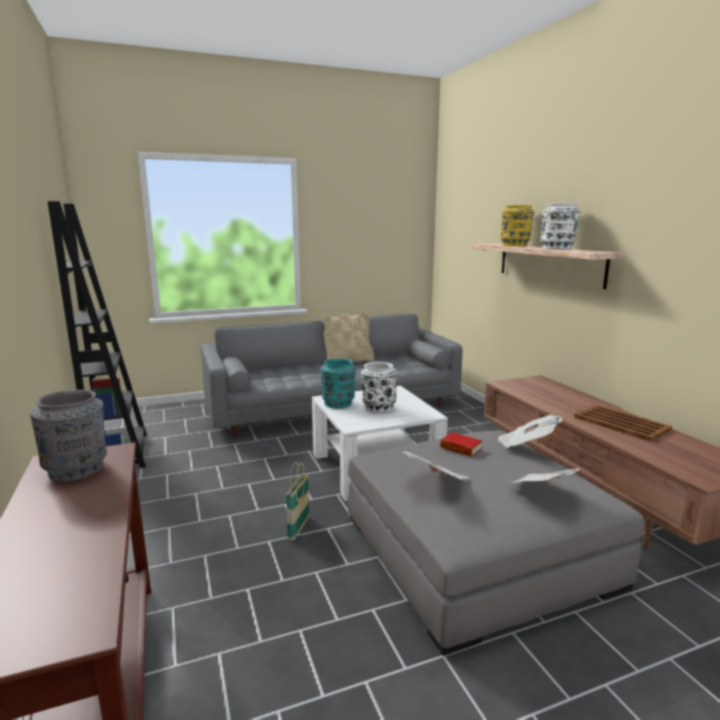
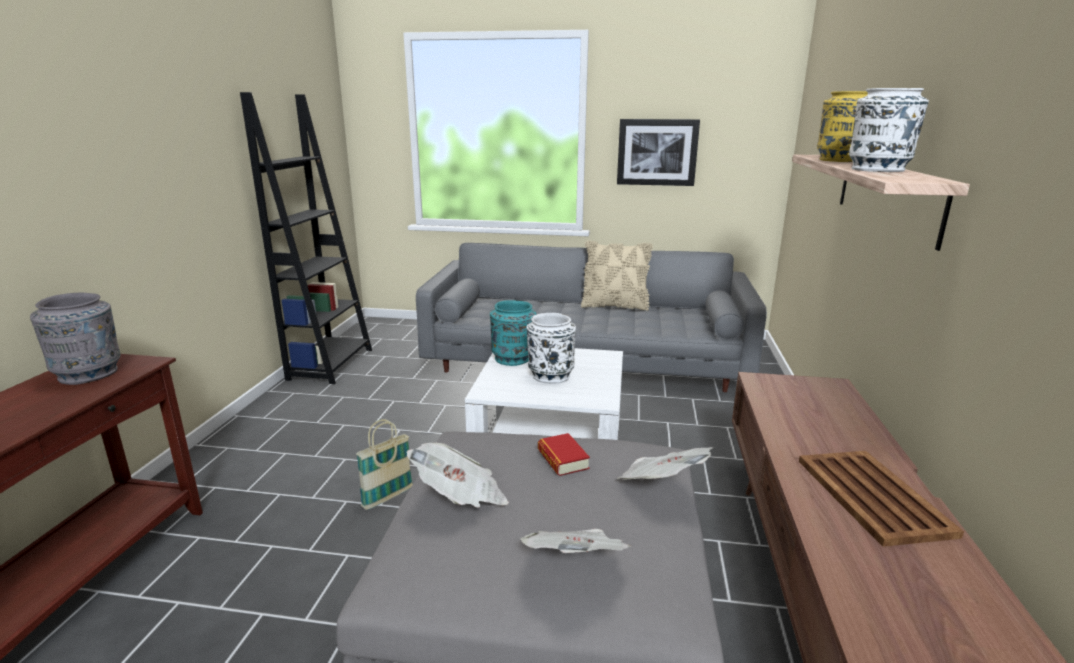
camera: 30 degrees right, 5 degrees up
(350, 247) = (657, 152): none -> picture

